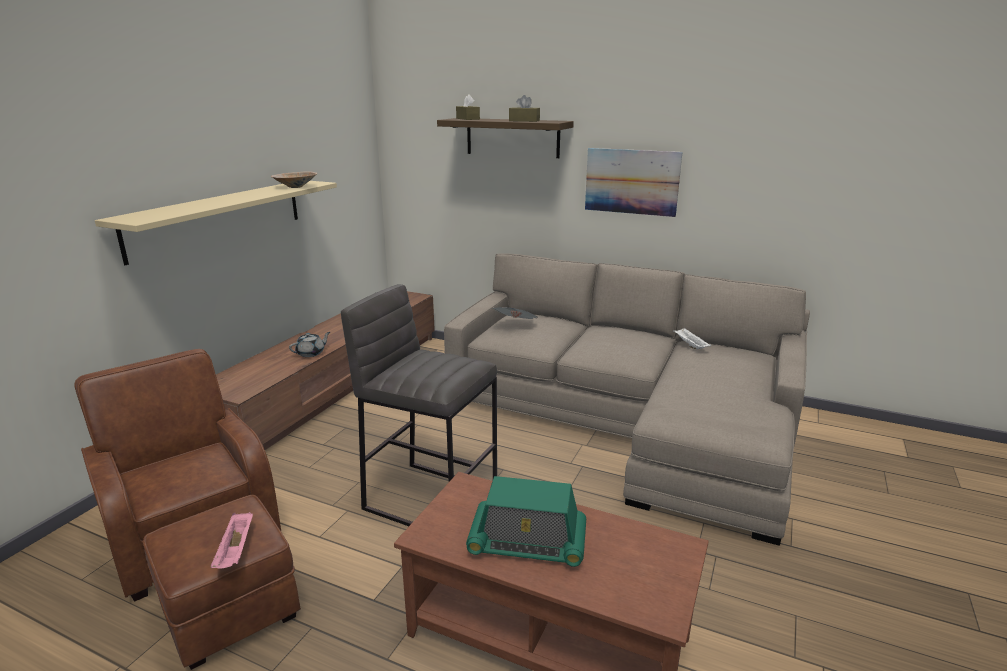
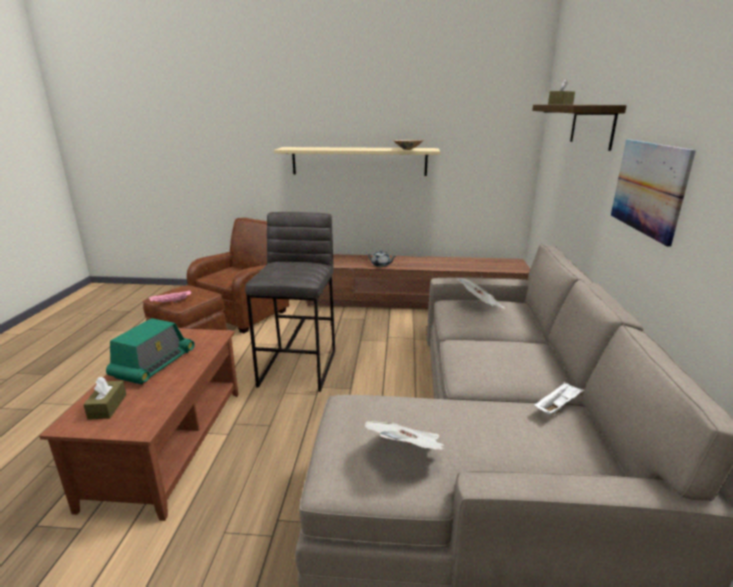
camera: 70 degrees right, 0 degrees up
(524, 121) = (575, 104): brown tissue box -> brown tissue box (107, 406)
(527, 543) = (153, 364): radio -> radio turned 150 degrees counterclockwise
(739, 405) = (407, 452): none -> newspaper

